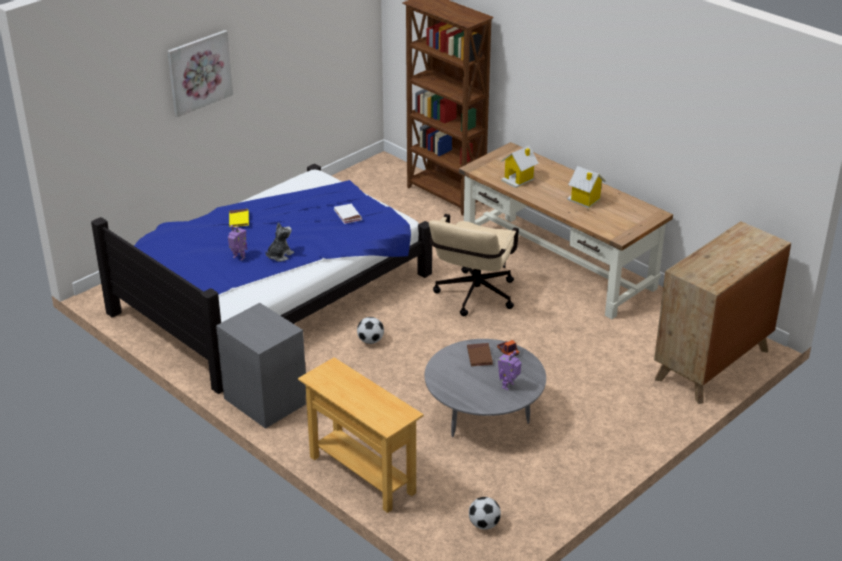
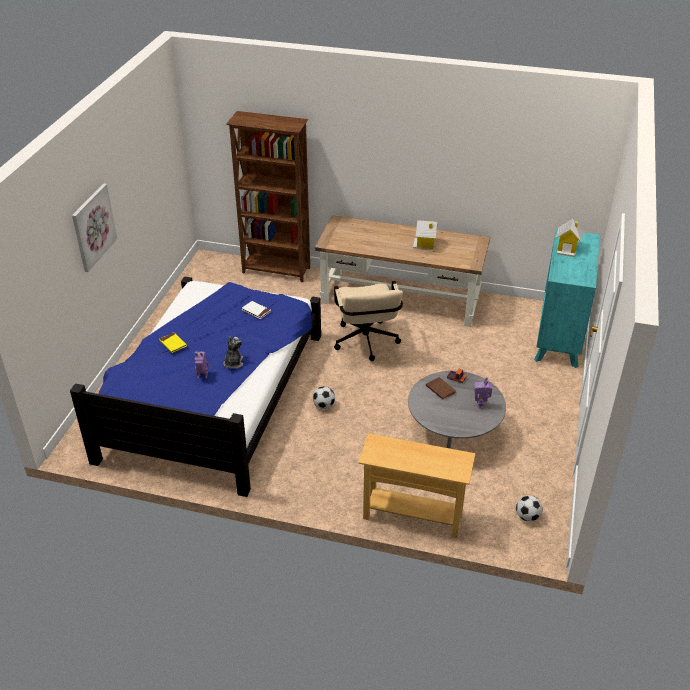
camera: 30 degrees left, 5 degrees up
(266, 401) = (289, 486): grey nightstand -> none
(518, 179) = (365, 243): toy house -> toy house (567, 249)
(712, 365) = (559, 336): brown dresser -> turquoise dresser

